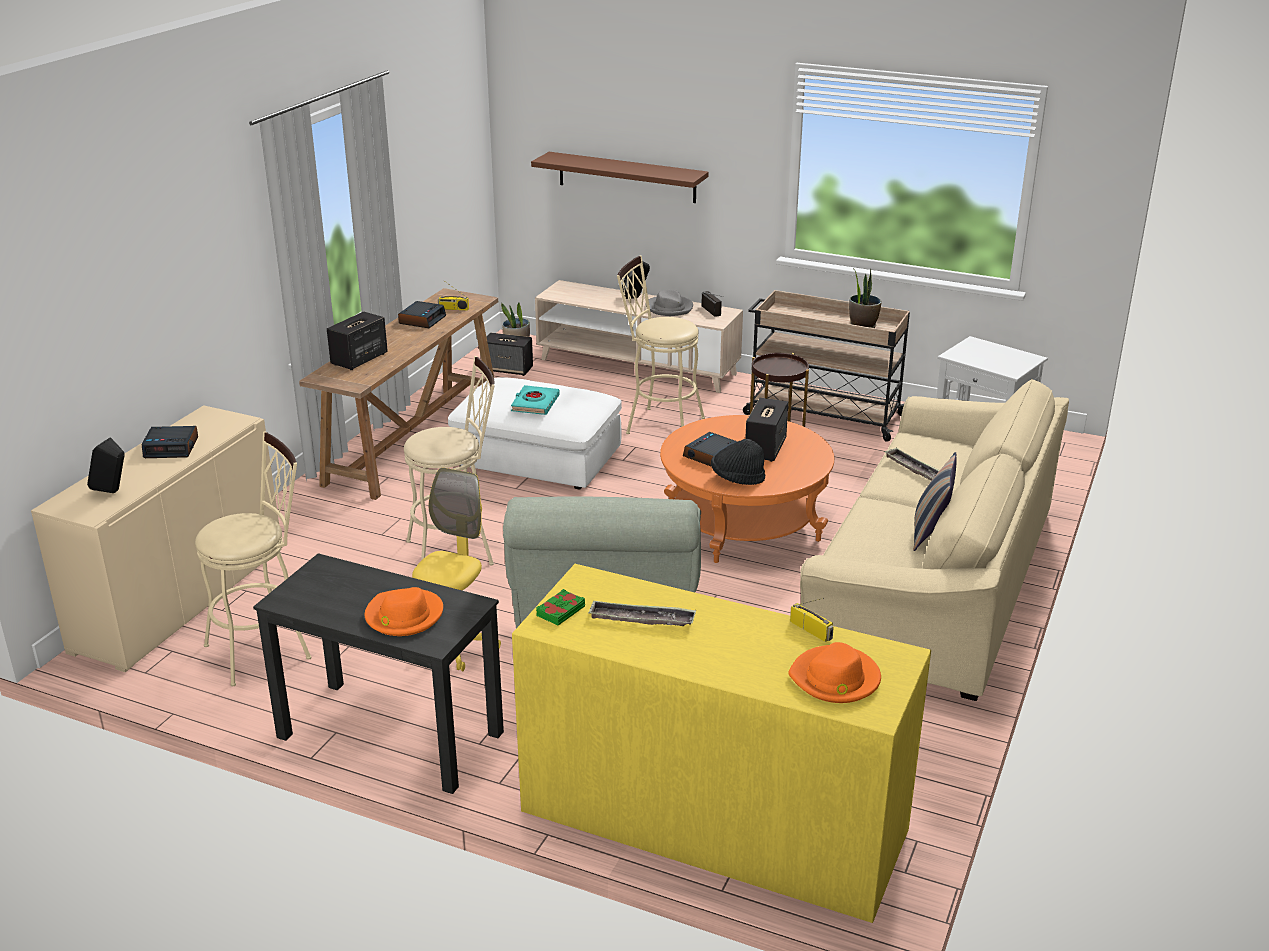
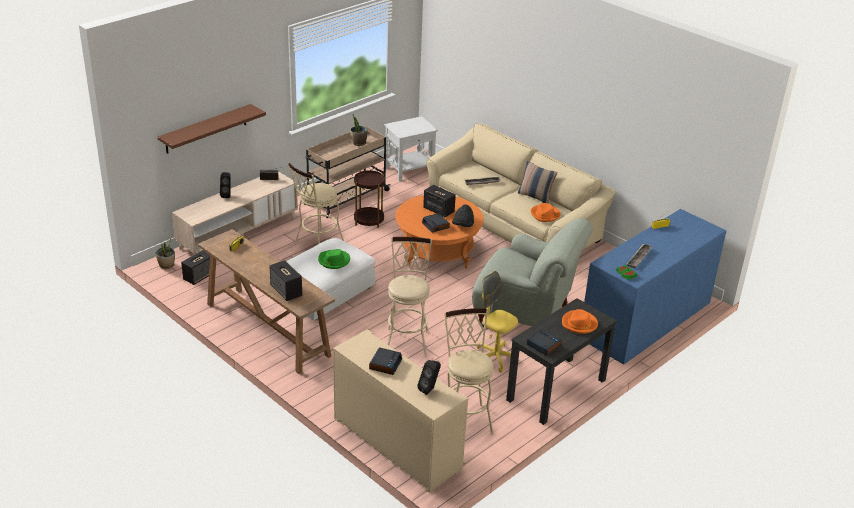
camera: 70 degrees left, 5 degrees up
(422, 320) = (244, 260): alarm clock -> alarm clock (543, 345)
(535, 404) = (333, 261): turquoise book -> green hat
(669, 308) = (252, 189): grey hat -> none
(712, 820) = (645, 320): yellow dresser -> blue dresser
(835, 679) = (692, 230): orange hat -> orange hat (545, 215)

